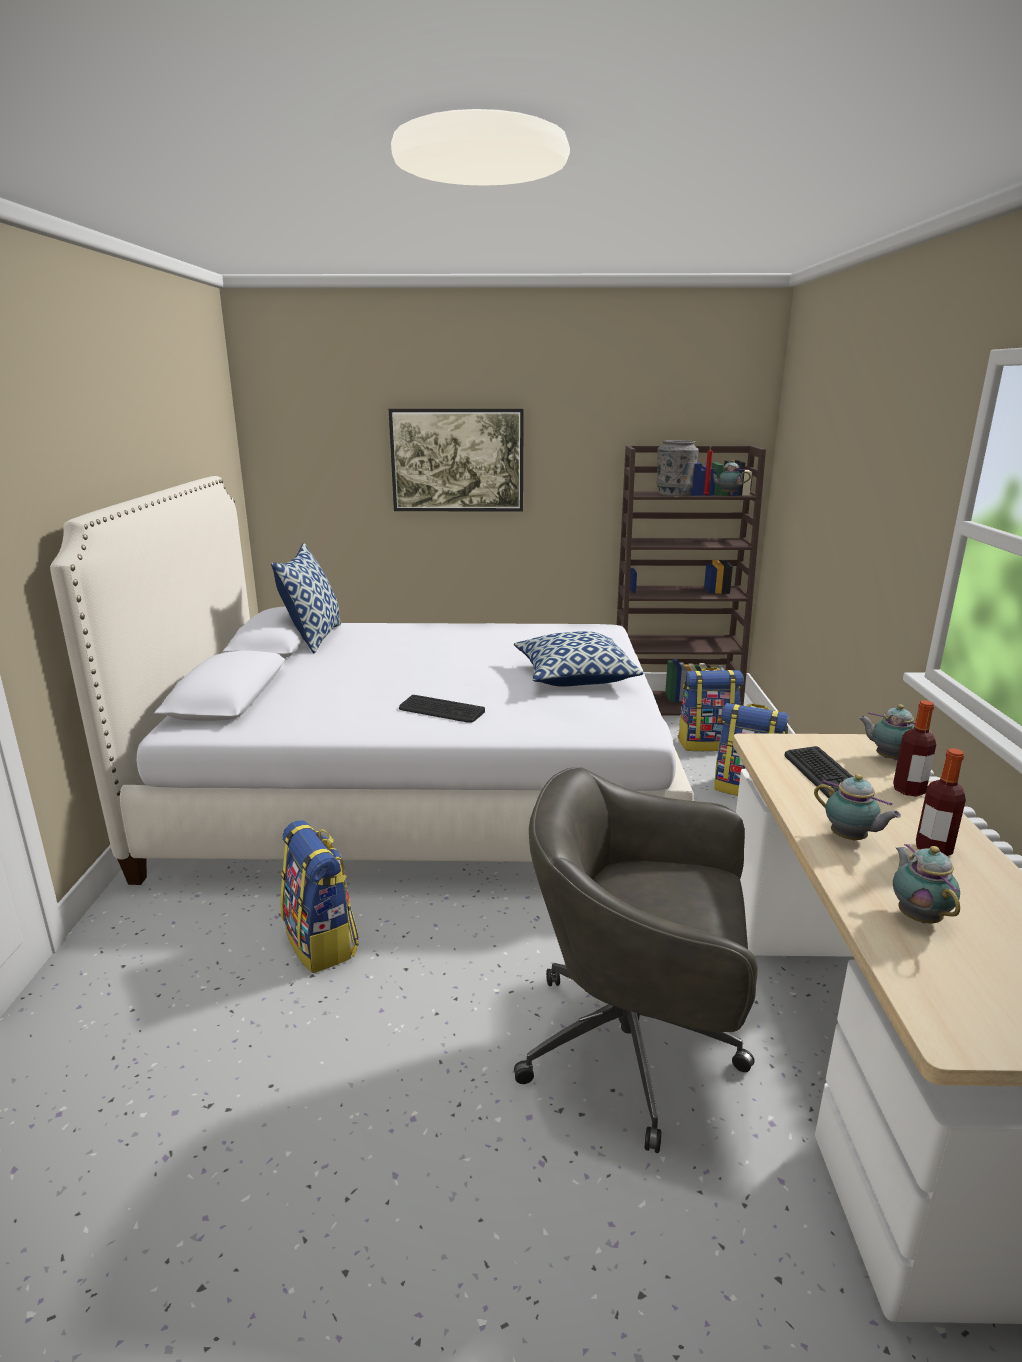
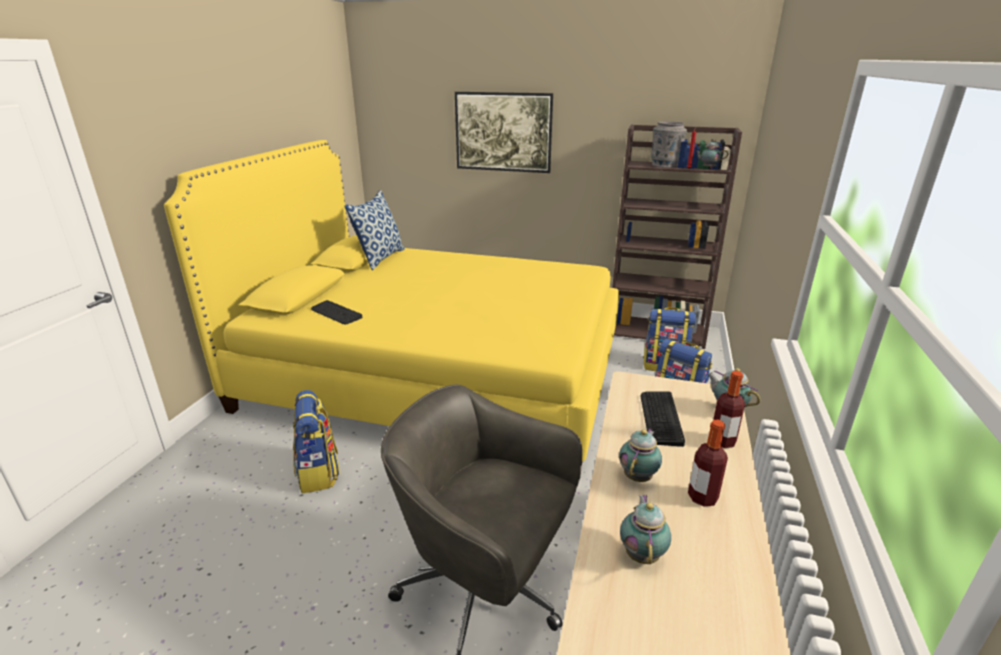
camera: 15 degrees right, 5 degrees up
(421, 791) = (435, 375): white bed -> yellow bed
(441, 710) = (424, 323): keyboard -> keyboard (336, 313)
(574, 677) = (538, 307): pillow -> none
(850, 839) = (638, 476): teapot -> teapot turned 120 degrees counterclockwise

